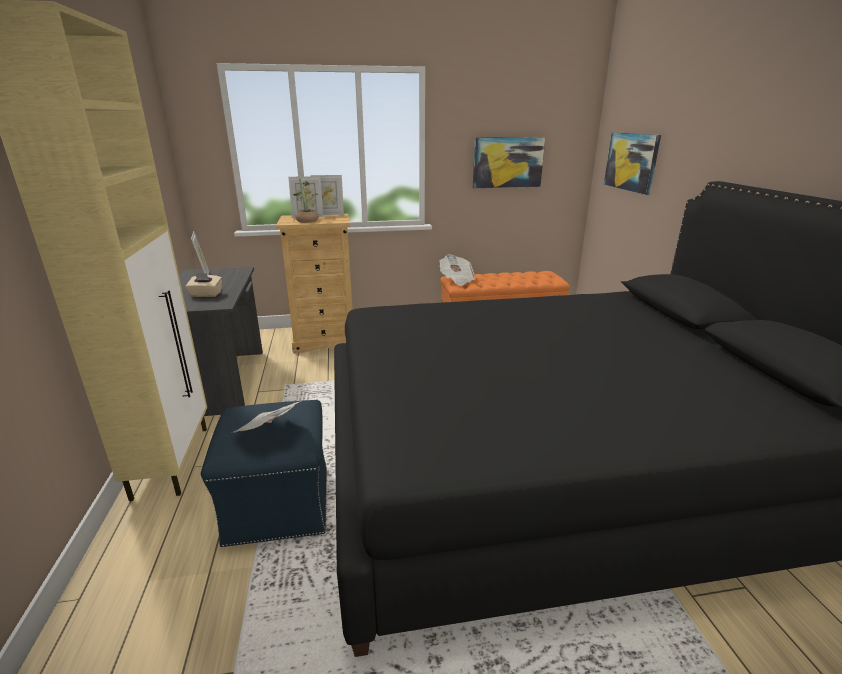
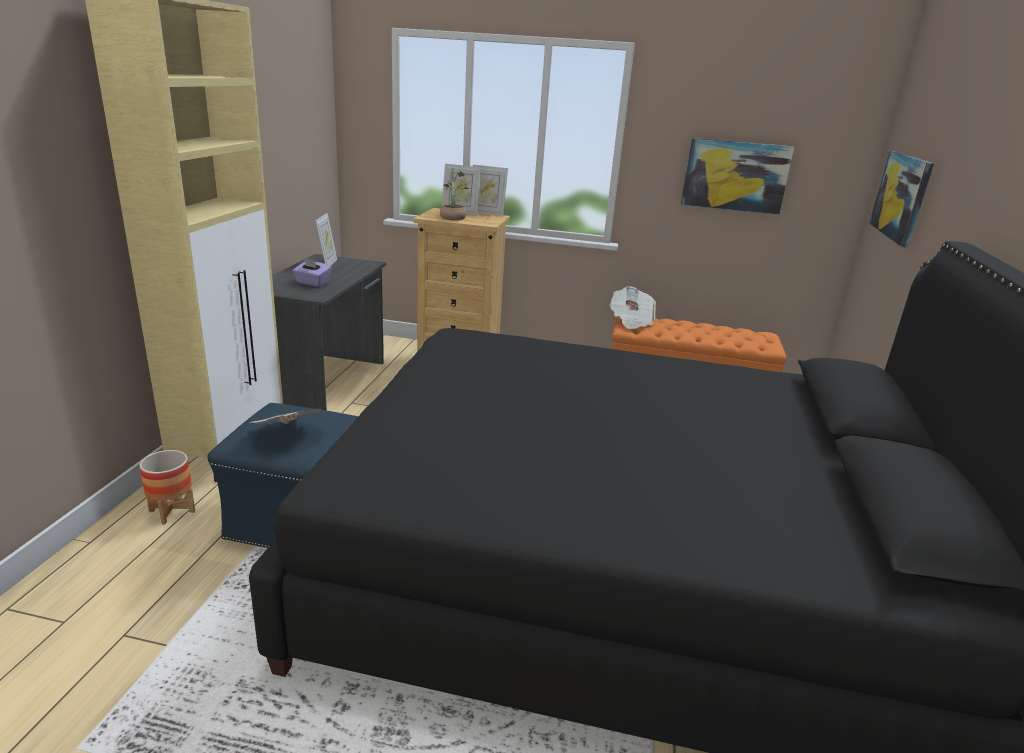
camera: 20 degrees right, 0 degrees up
(151, 537) = (172, 511): none -> planter
(206, 294) = (312, 283): beige tissue box -> purple tissue box

